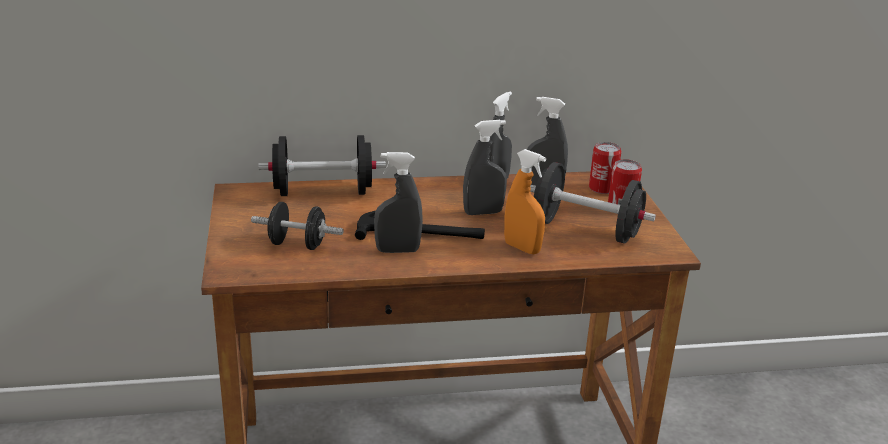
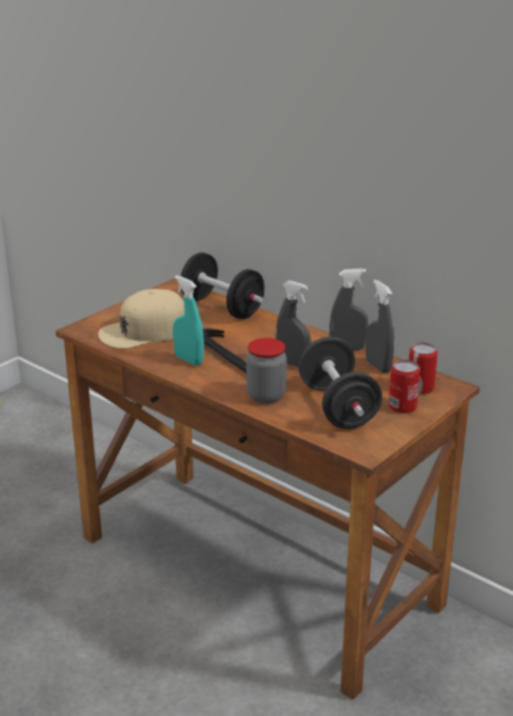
camera: 50 degrees right, 0 degrees up
(297, 244) = (143, 331): black dumbbell -> beige cap
(397, 250) = (189, 360): grey spray bottle -> turquoise spray bottle
(522, 248) = (266, 396): orange spray bottle -> jar

